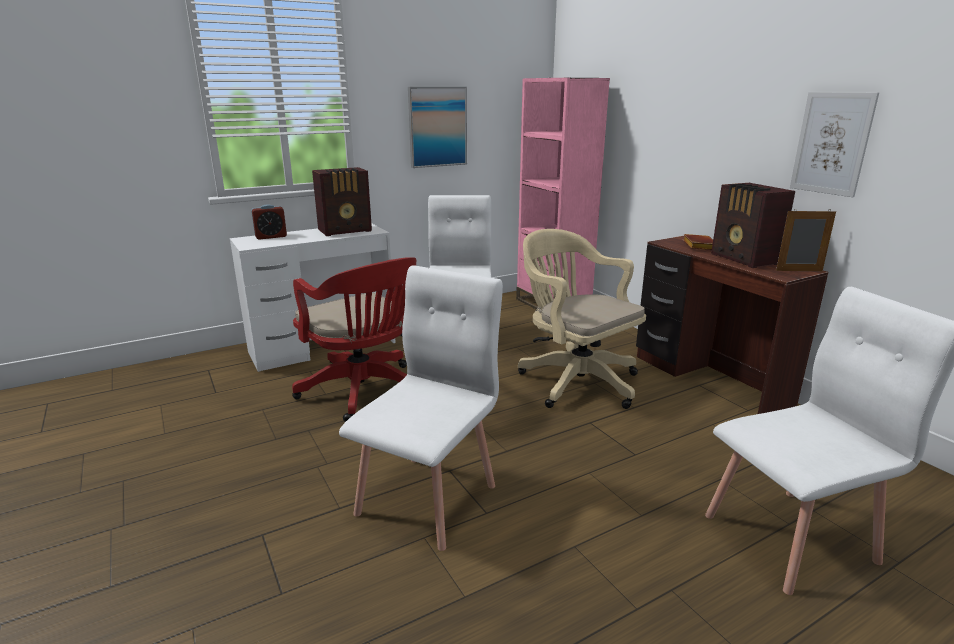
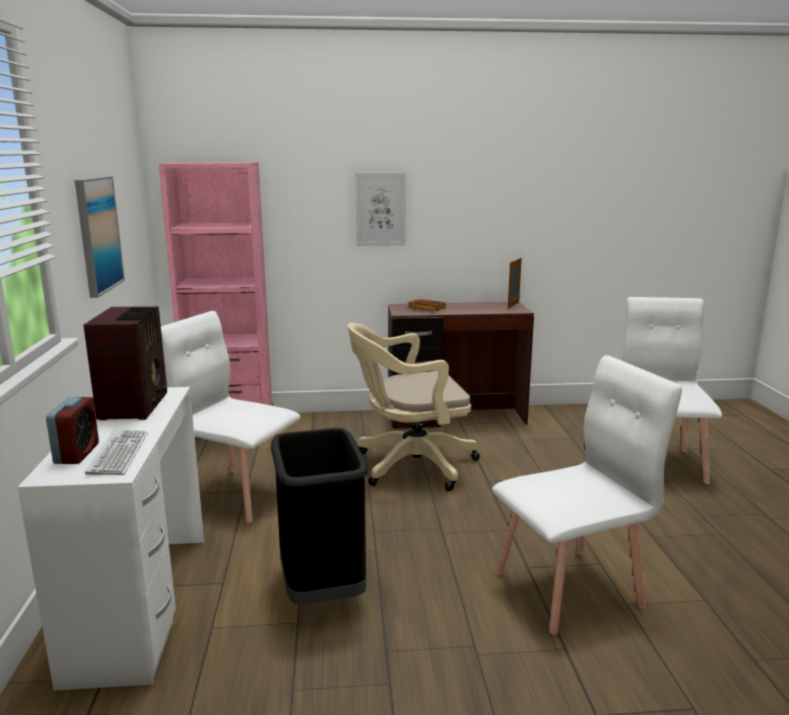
camera: 65 degrees left, 5 degrees down
(274, 242) = (119, 453): none -> keyboard
(364, 392) = (323, 589): red office chair -> black trash can
(428, 499) = (570, 589): white chair -> white chair turned 105 degrees clockwise
(744, 259) = (474, 308): radio -> none
(832, 143) = (503, 211): picture -> picture (380, 209)

